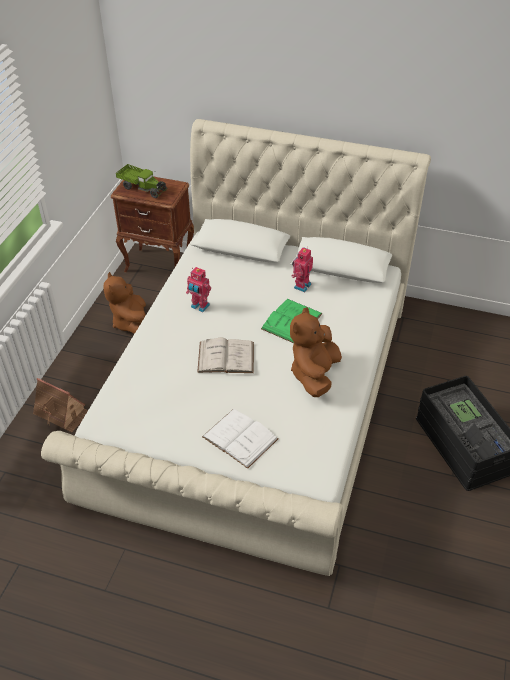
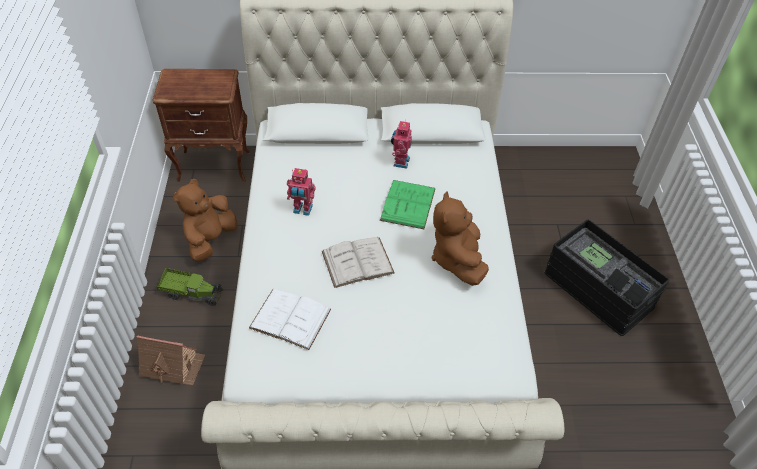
camera: 20 degrees left, 5 degrees up
(132, 323) = (210, 239): brown plush toy -> brown plush toy turned 60 degrees clockwise
(142, 188) = (187, 85): toy truck -> toy truck (192, 293)
(240, 438) = (412, 351): white book -> white book (290, 318)

